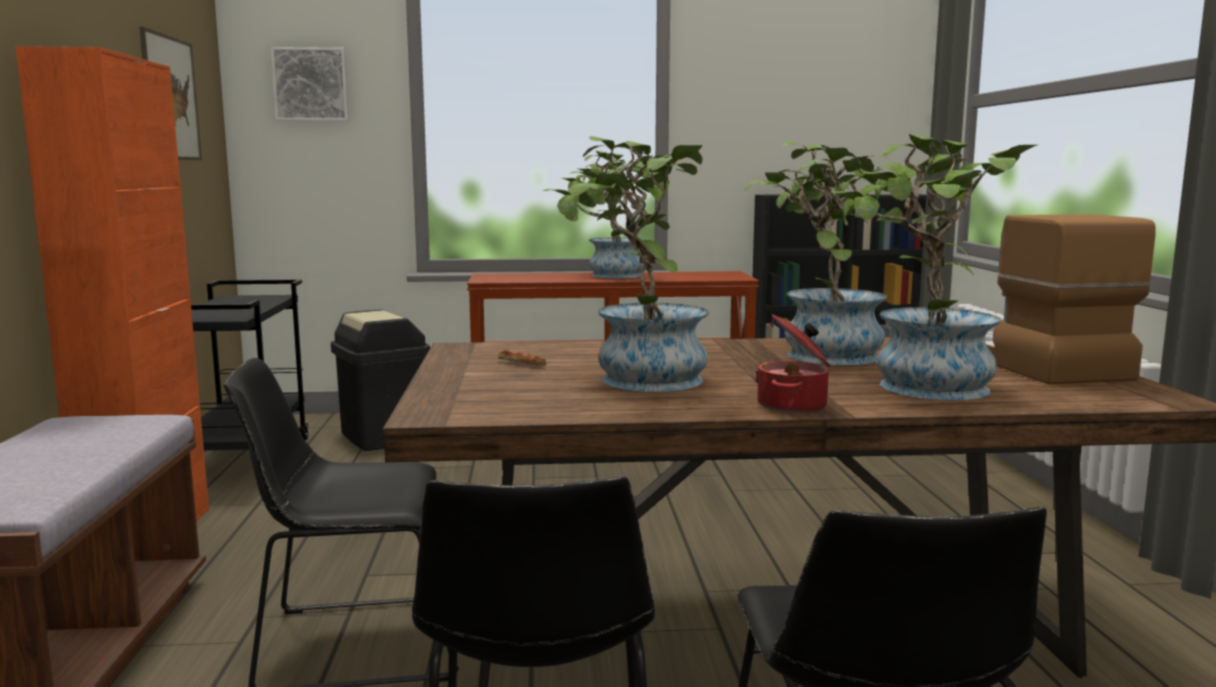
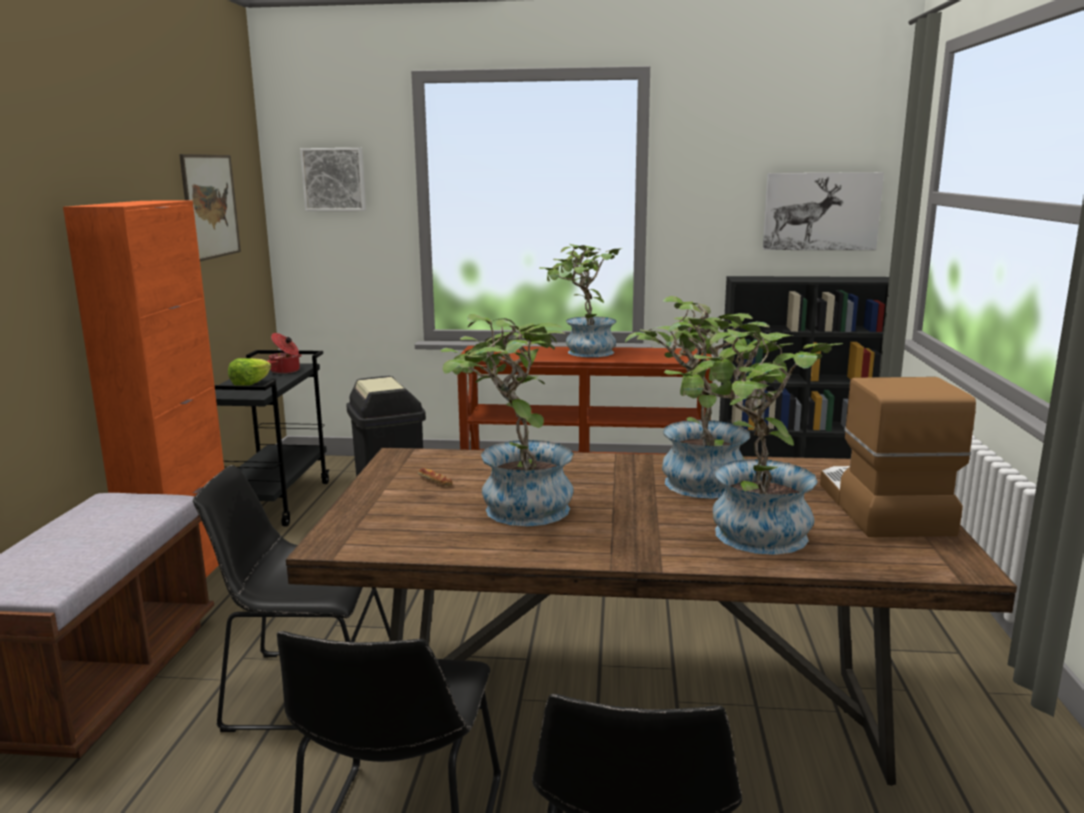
camera: 10 degrees right, 5 degrees up
(222, 310) = (251, 384): none -> lettuce
(794, 406) = (621, 553): cooking pot -> cooking pot (286, 371)
(849, 125) = (821, 211): none -> picture

